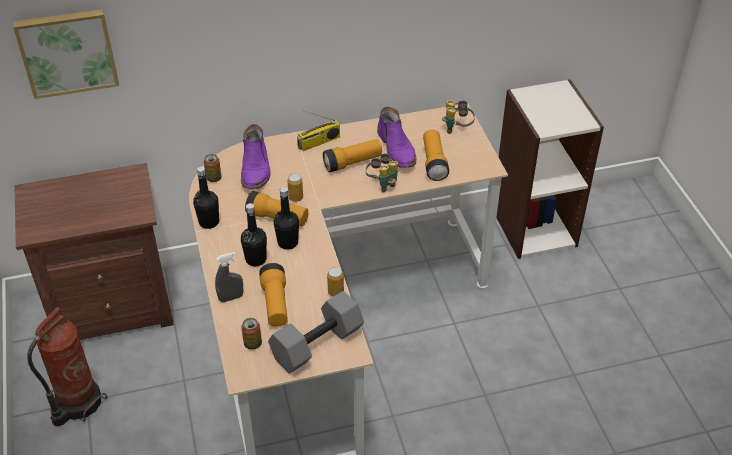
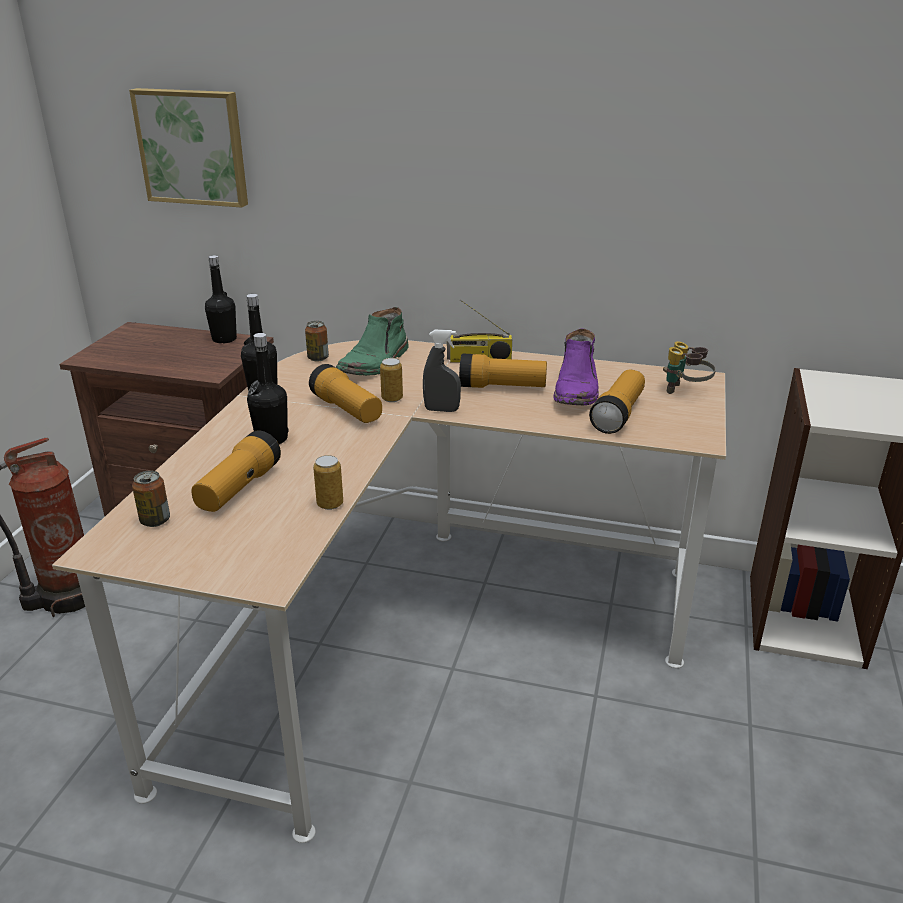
camera: 30 degrees right, 15 degrees down
(231, 298) = (193, 465): grey spray bottle -> grey spray bottle (441, 410)
(256, 169) = (375, 363): purple boot -> green boot
(288, 243) = (330, 435): black bottle -> black bottle (224, 339)
(317, 343) = (235, 551): grey dumbbell -> none
(383, 184) = (522, 416): binoculars -> none

